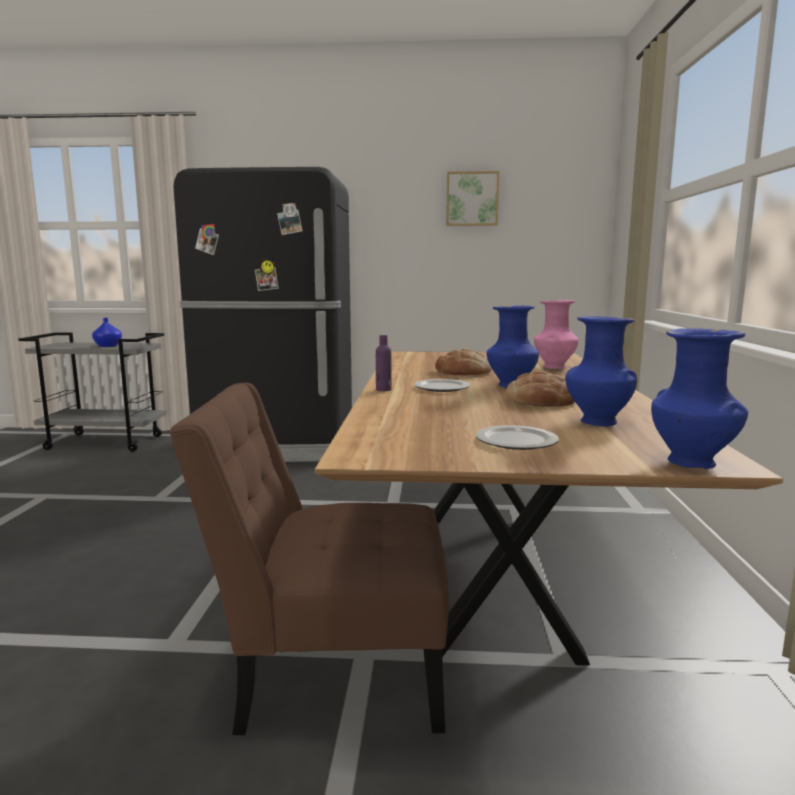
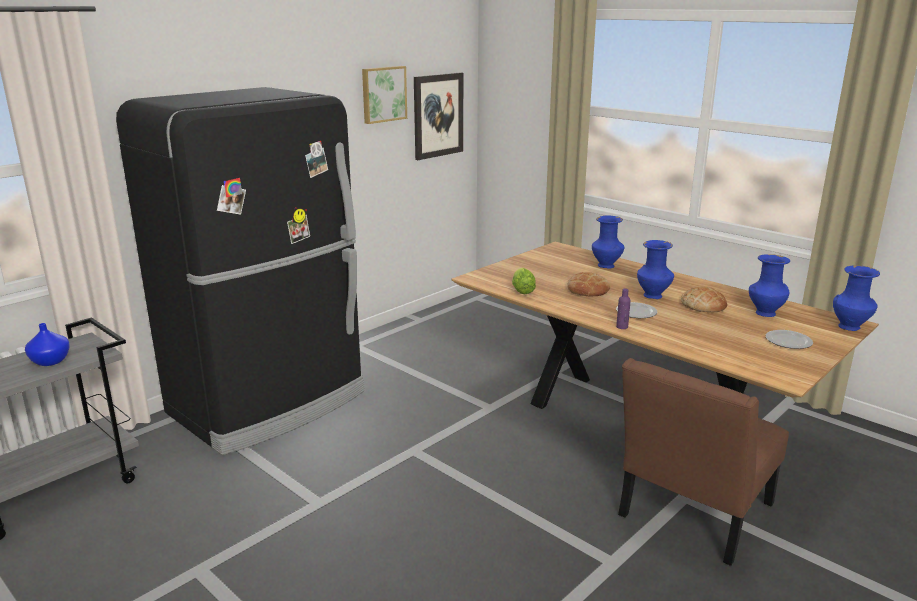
camera: 50 degrees left, 10 degrees up
(406, 362) = (522, 290): none -> lettuce
(547, 228) = (438, 115): none -> picture
(554, 367) = (606, 266): pink vase -> blue vase

